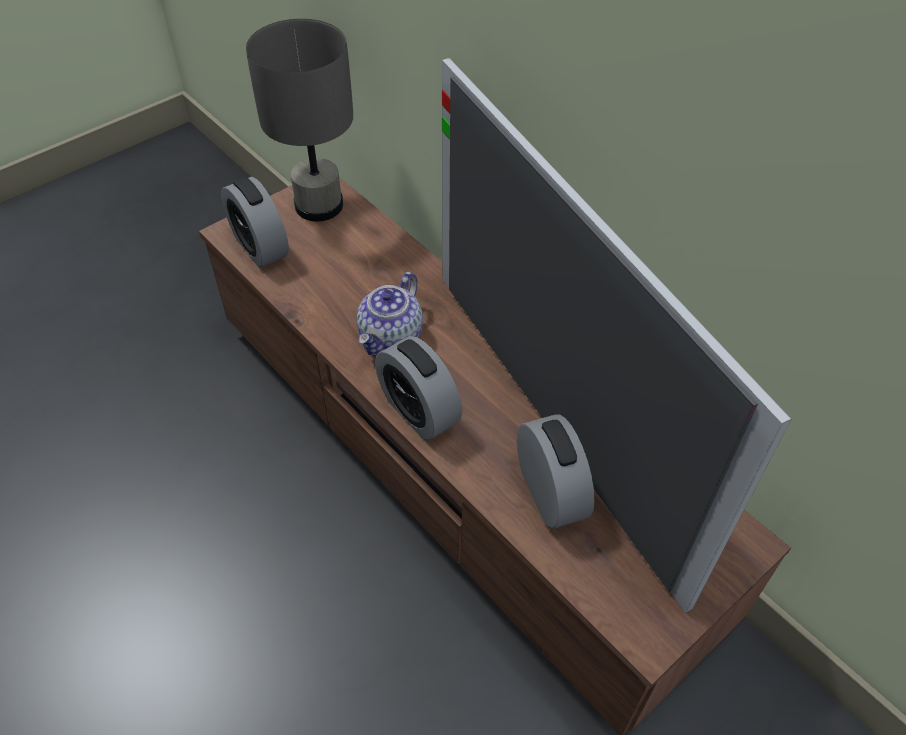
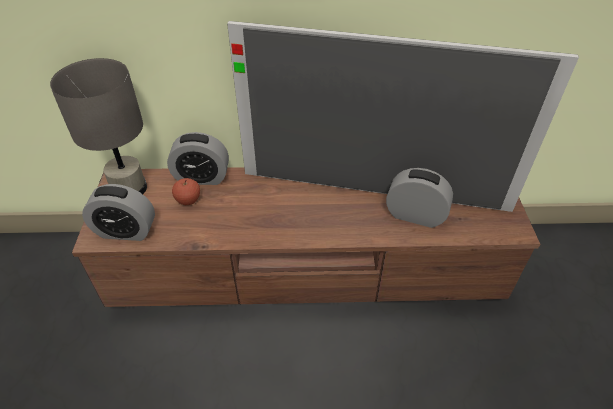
camera: 50 degrees left, 5 degrees down
(350, 262) = (188, 200): none -> apple
(391, 337) = (261, 215): teapot -> none
(418, 411) = (321, 232): alarm clock -> alarm clock (202, 177)

